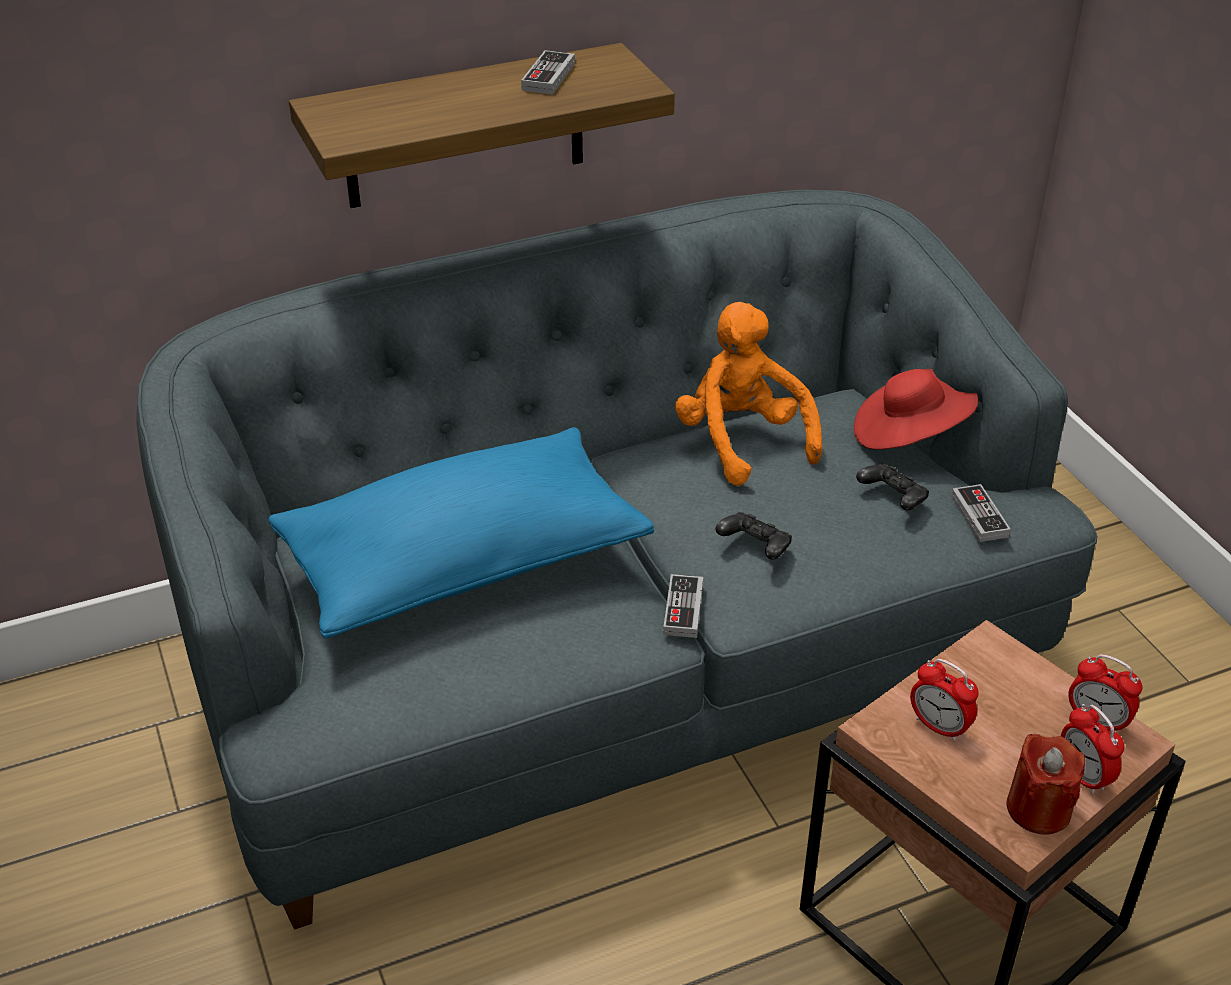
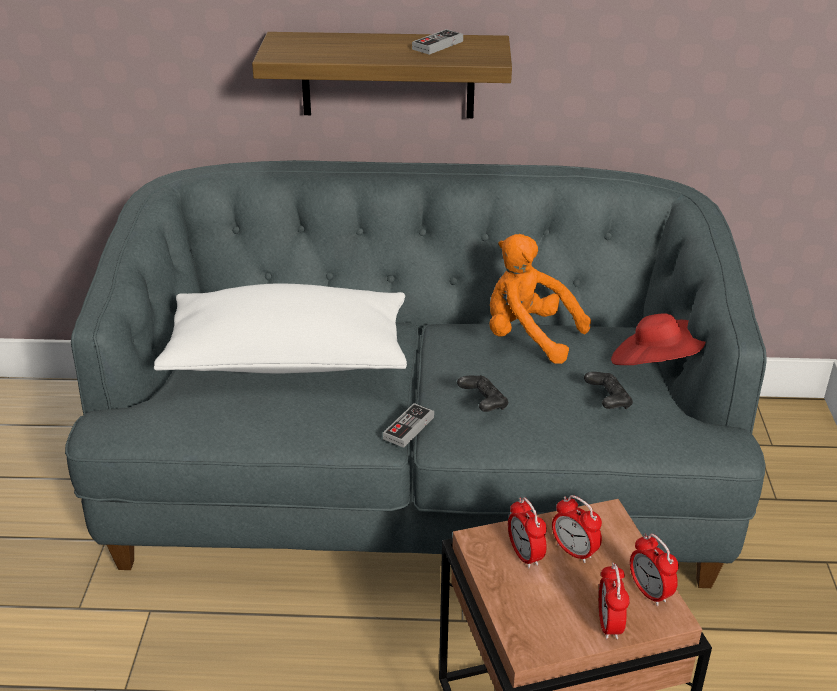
camera: 25 degrees right, 5 degrees down
(463, 563) = (288, 359): blue pillow -> white pillow
(742, 441) = (528, 337): orange plush toy -> orange plush toy turned 60 degrees counterclockwise
(979, 516) = (667, 431): game controller -> none
(987, 702) = (574, 551): none -> alarm clock
(1038, 809) = (556, 634): red candle -> none

